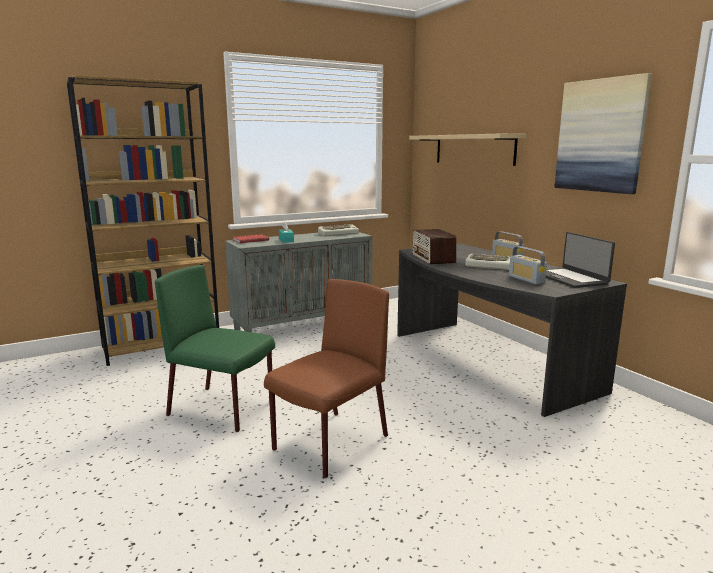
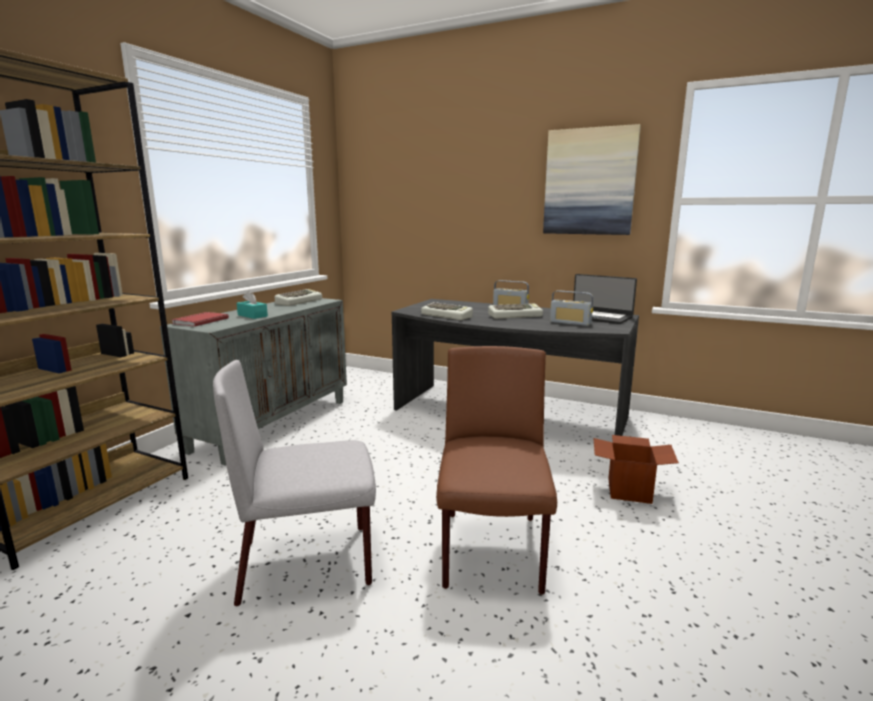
camera: 35 degrees left, 0 degrees up
(223, 409) = (308, 562): green chair -> grey chair
(433, 258) = (447, 315): radio -> keyboard
(474, 149) = (433, 198): beige shelf -> none
(502, 447) = (629, 491): none -> cardboard box

